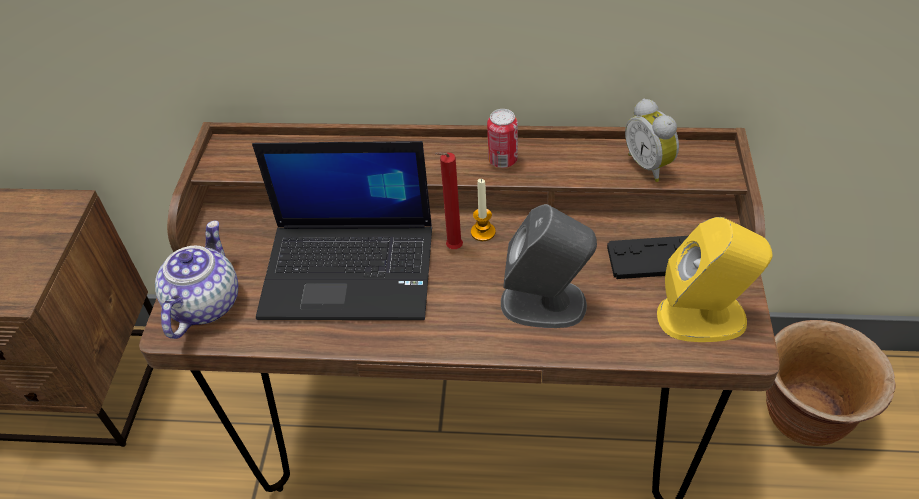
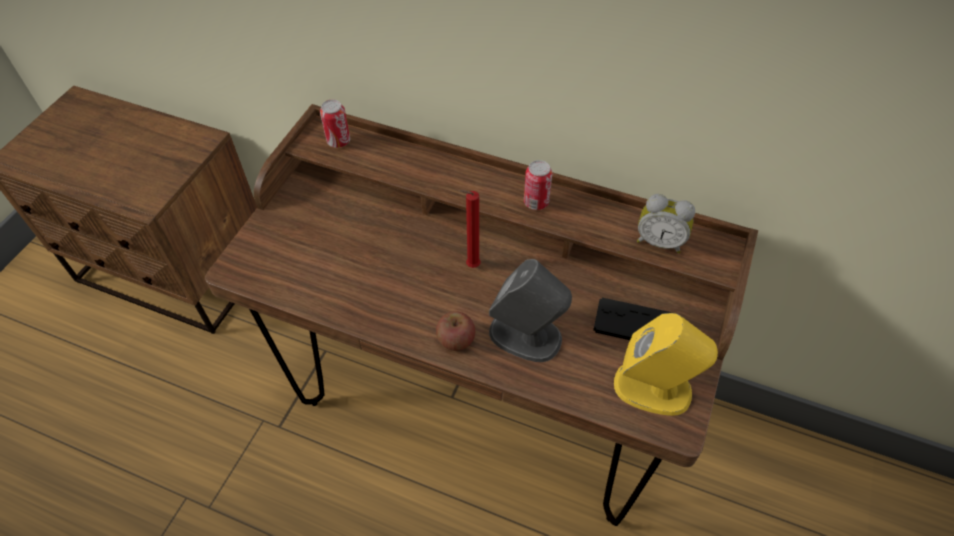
camera: 15 degrees right, 5 degrees up
(204, 303) = (264, 255): teapot -> none
(251, 154) = (338, 141): none -> can
(351, 270) = (384, 261): laptop -> none
(469, 330) = (456, 340): none -> apple
(483, 232) = (501, 258): candle -> none
(650, 165) = (659, 241): alarm clock -> alarm clock turned 60 degrees counterclockwise
(805, 417) = (762, 483): brown planter -> none

